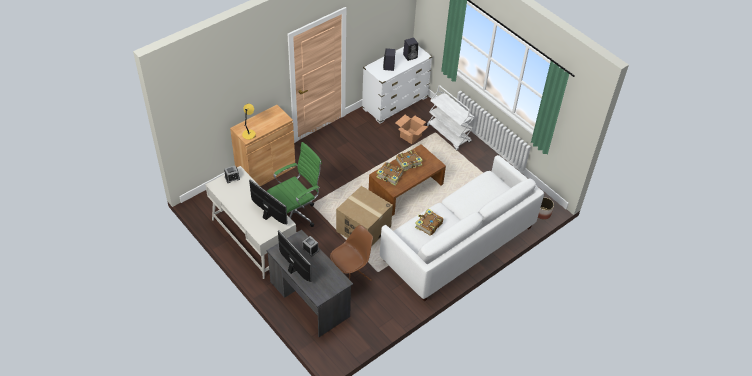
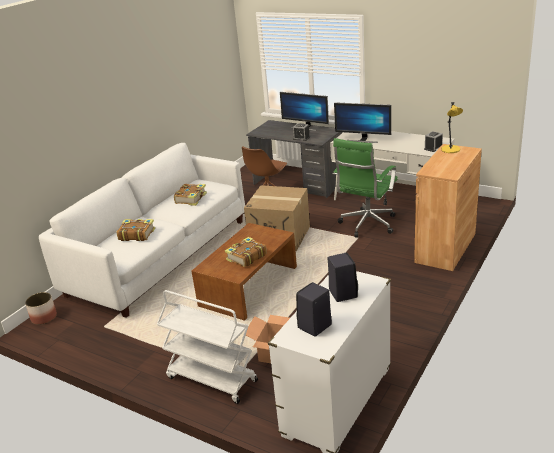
camera: 165 degrees right, 20 degrees down
(390, 176) = (264, 237): book -> book (136, 234)

